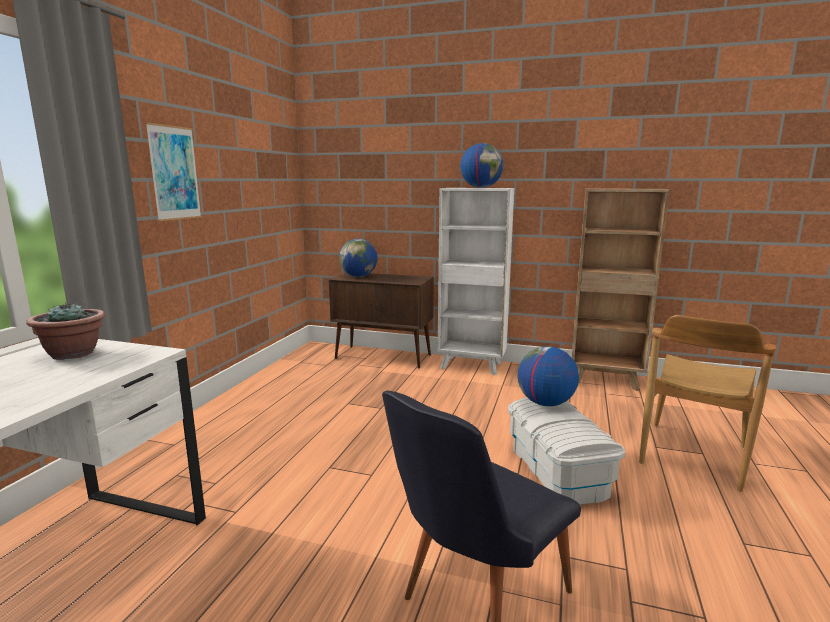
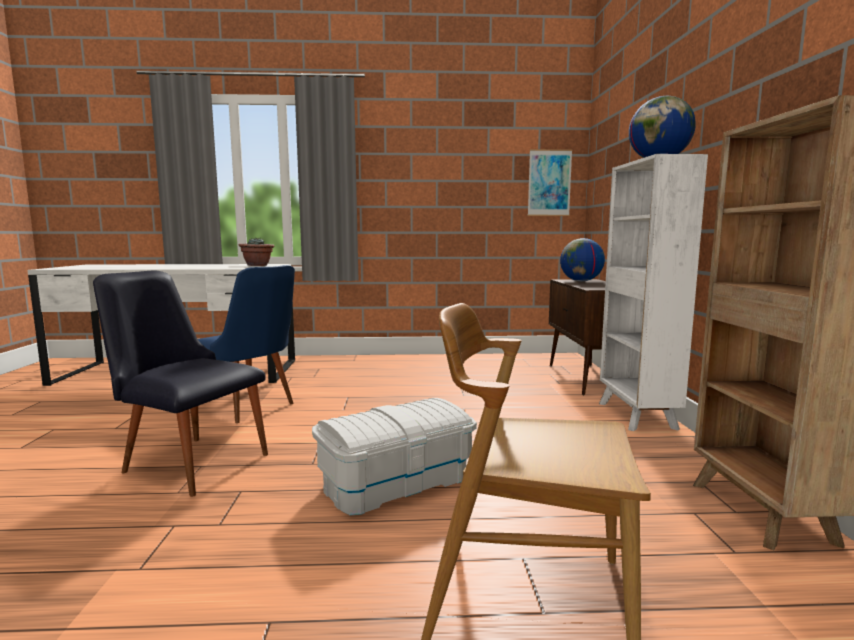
camera: 70 degrees right, 5 degrees down
(174, 173) = (409, 175): picture -> picture (549, 183)
(305, 548) = (248, 408): none -> blue chair
(545, 403) = (428, 405): globe -> none

